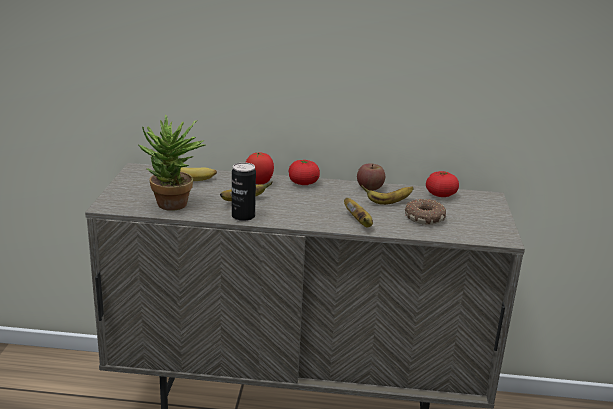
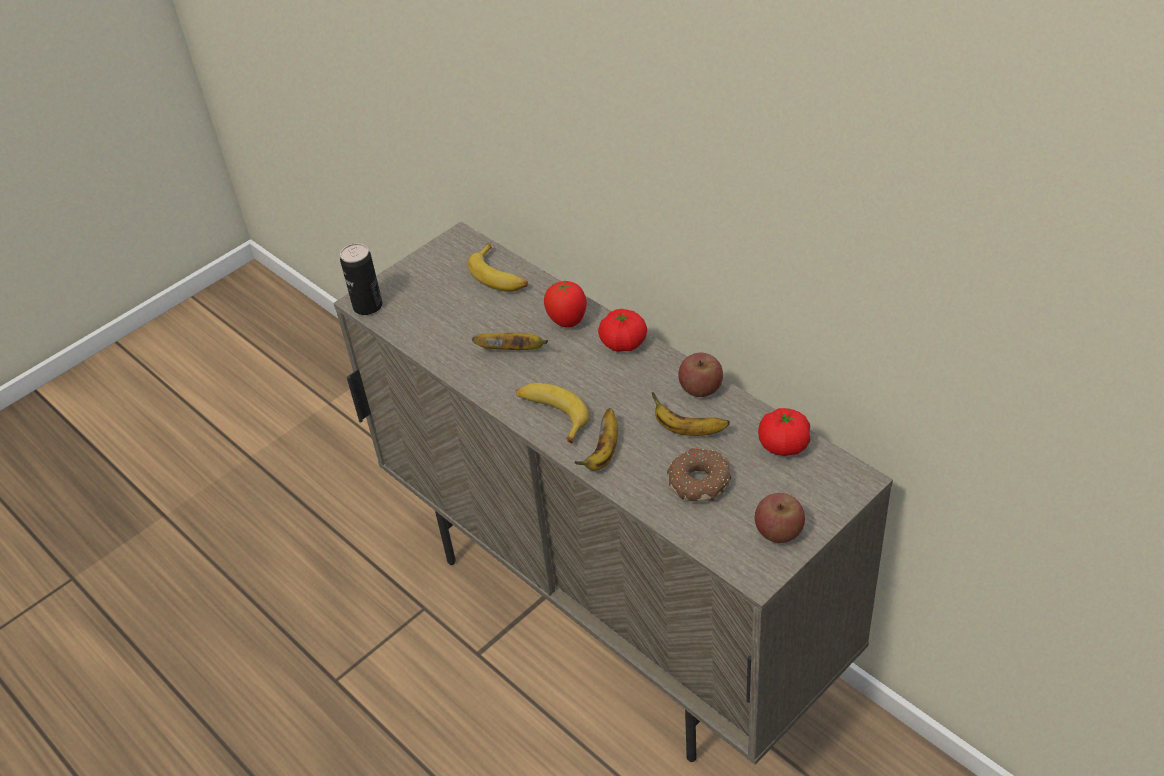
camera: 45 degrees right, 20 degrees up
(173, 207) = (425, 331): potted plant -> none
(243, 216) = (481, 381): can -> can (368, 306)
(307, 217) = (552, 415): none -> banana
(488, 222) = (779, 531): none -> apple

